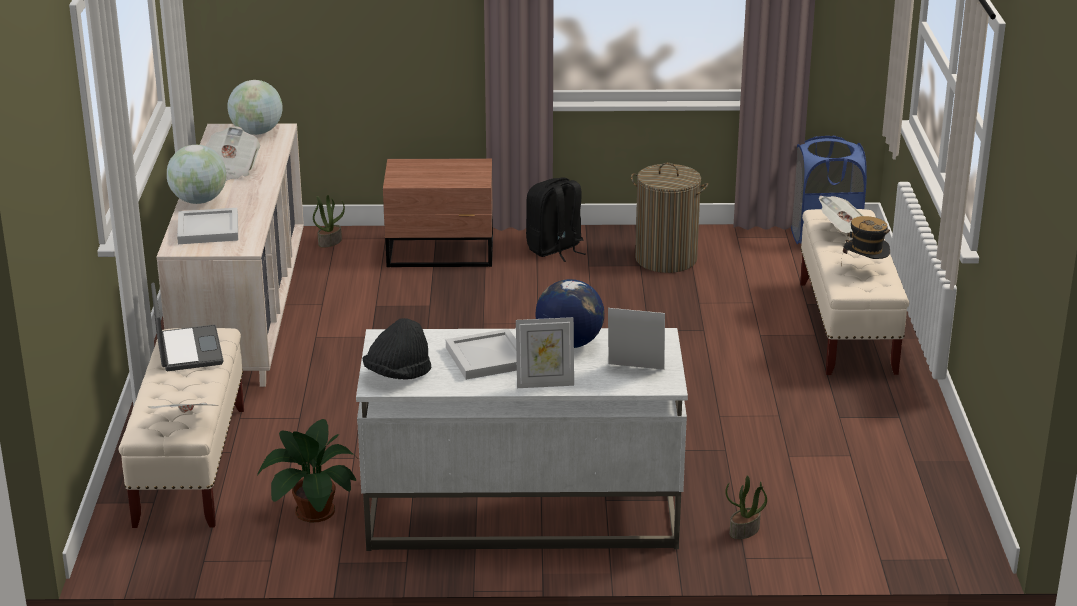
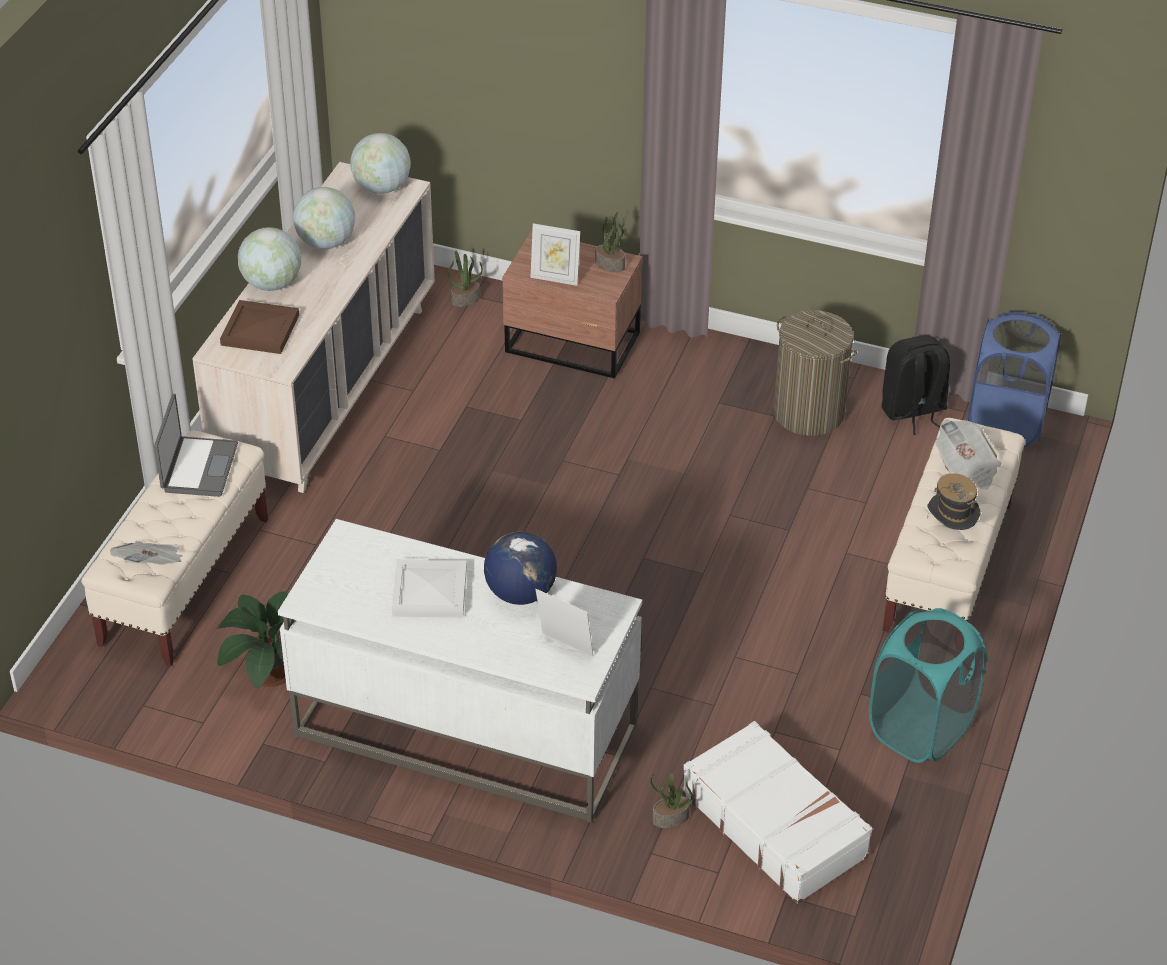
camera: 20 degrees right, 15 degrees up
(207, 230) = (259, 330): white tray -> brown tray
(230, 170) = (326, 243): newspaper -> globe
(398, 374) = (331, 592): black hat -> none
(469, 166) = (610, 264): none -> potted plant
(545, 383) = (464, 643): picture frame -> picture frame (555, 278)
(555, 249) = (696, 368): black backpack -> black backpack (913, 411)
(835, 514) = (774, 824): none -> white suitcase
(904, 429) = (920, 729): none -> turquoise laundry basket

